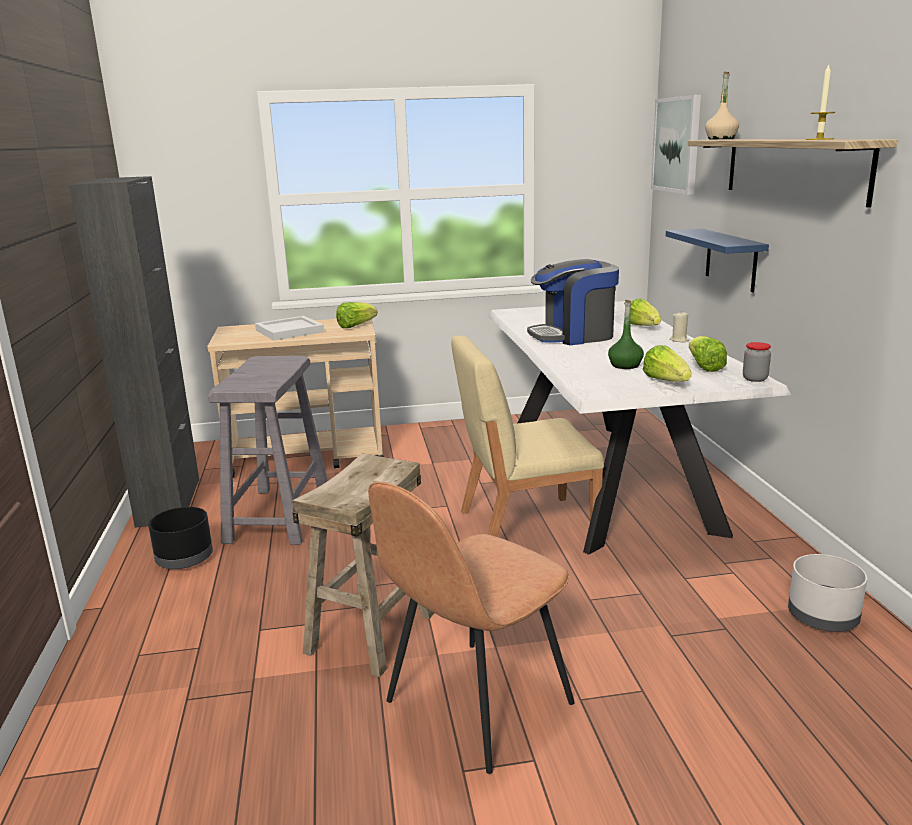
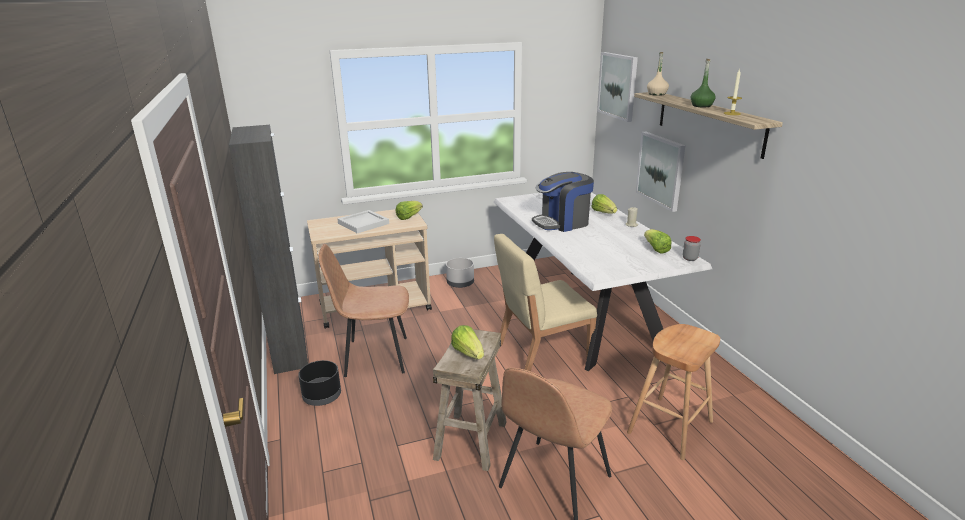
camera: 10 degrees left, 5 degrees up
(279, 515) = (374, 356): grey stool -> brown chair
(625, 365) = (607, 249): green bottle -> green bottle (701, 106)
(666, 381) = (637, 263): lettuce -> lettuce (468, 353)
(697, 642) = (670, 427): none -> brown stool
(731, 259) = (661, 170): blue shelf -> picture
(823, 618) = (736, 404): grey planter -> grey planter (460, 283)

